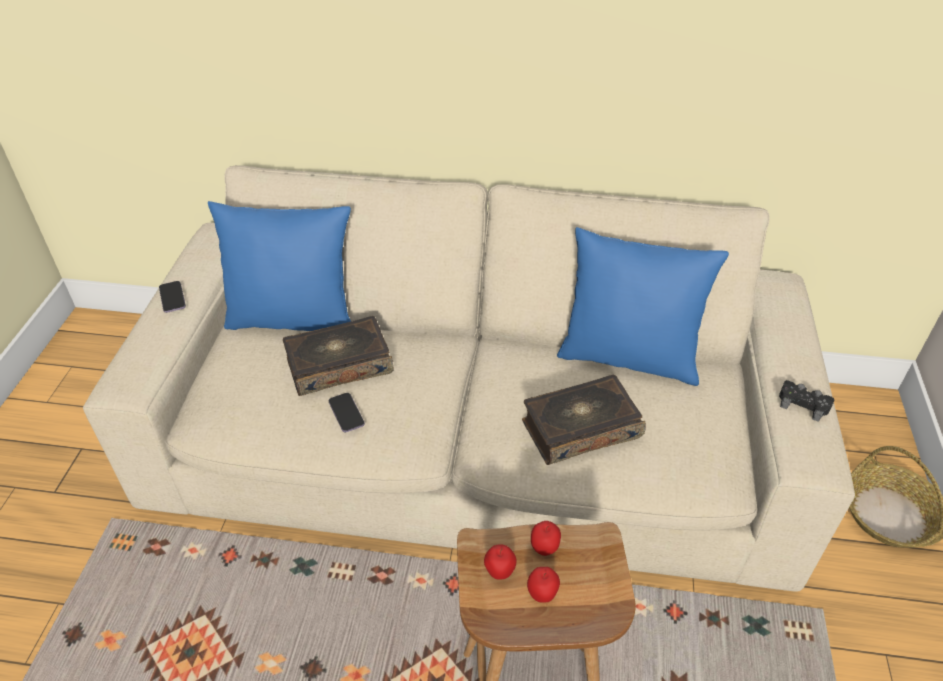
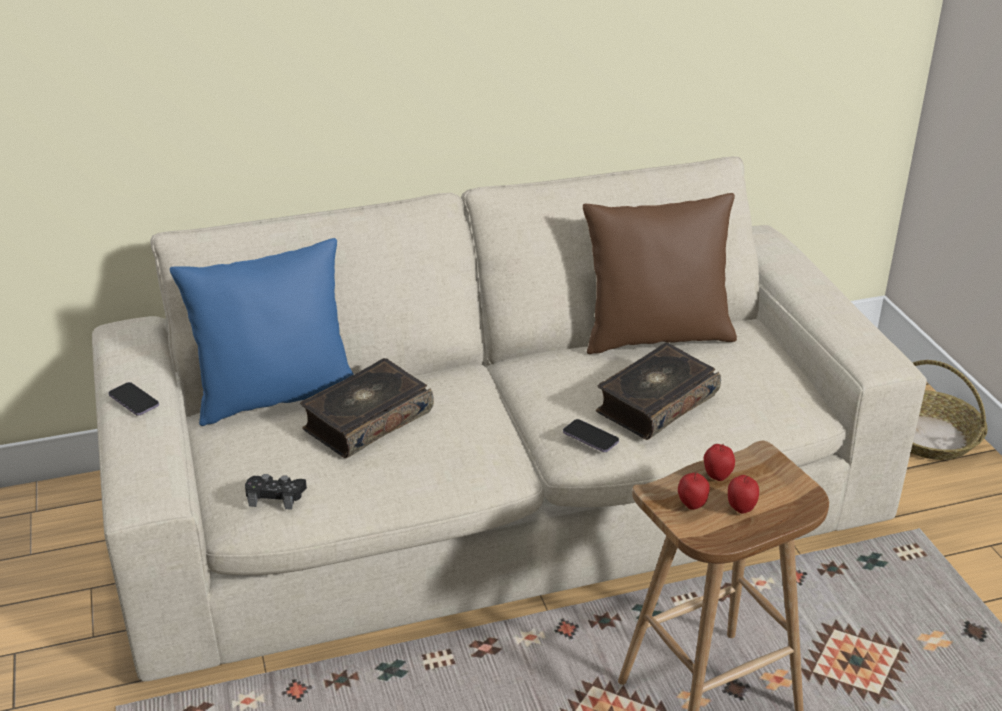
camera: 25 degrees left, 10 degrees down
(346, 413) = (410, 459): phone -> phone (590, 437)
(628, 357) = (656, 336): blue pillow -> brown pillow
(803, 404) = (845, 320): black game controller -> black game controller (275, 496)

